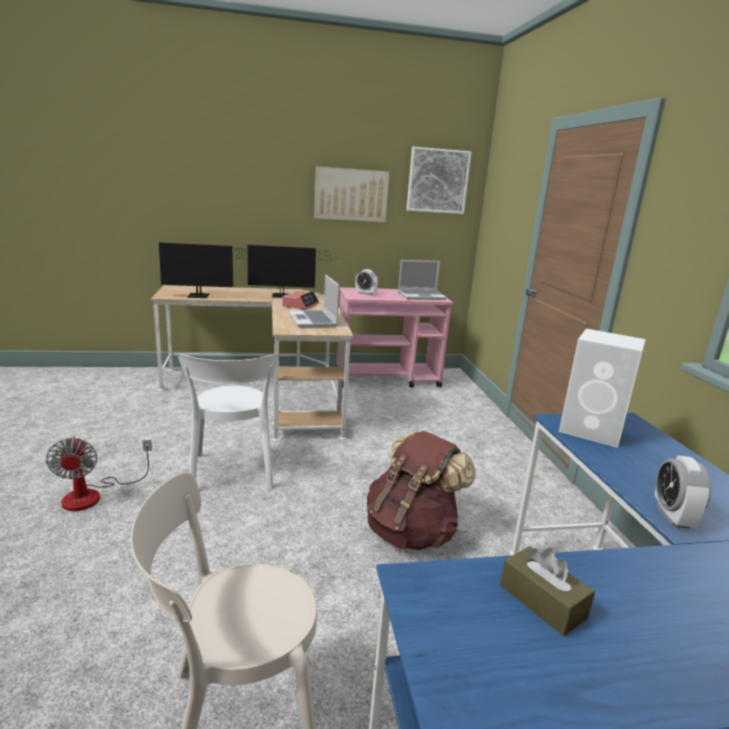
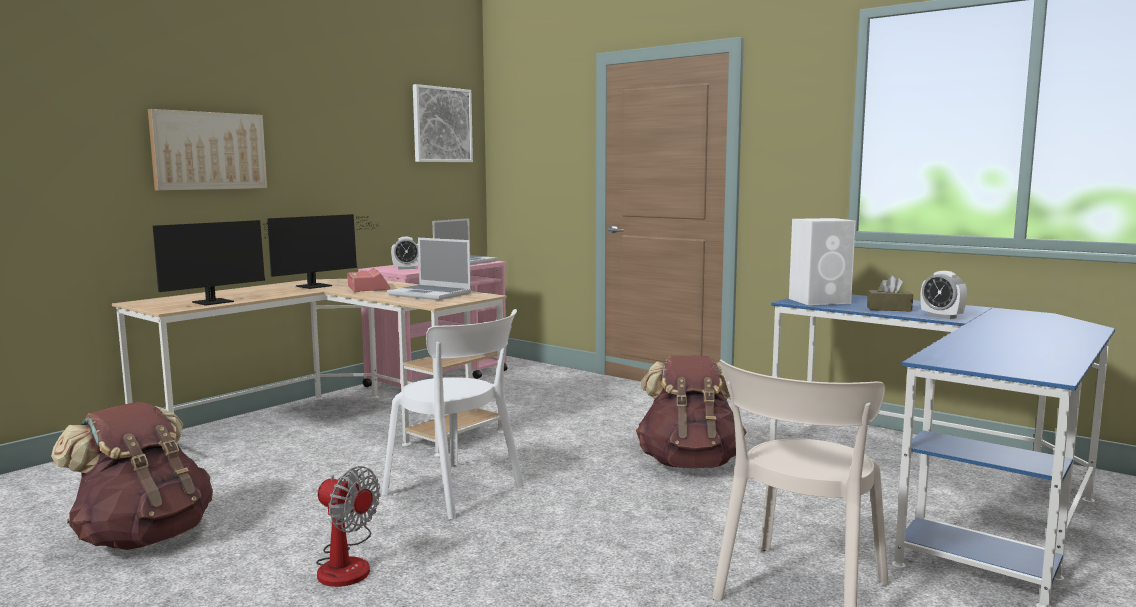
camera: 40 degrees left, 10 degrees down
(72, 429) = (144, 537): none -> brown backpack
(351, 194) = (354, 145): picture -> picture (209, 151)
(542, 601) = (982, 348): brown tissue box -> brown tissue box (889, 309)

